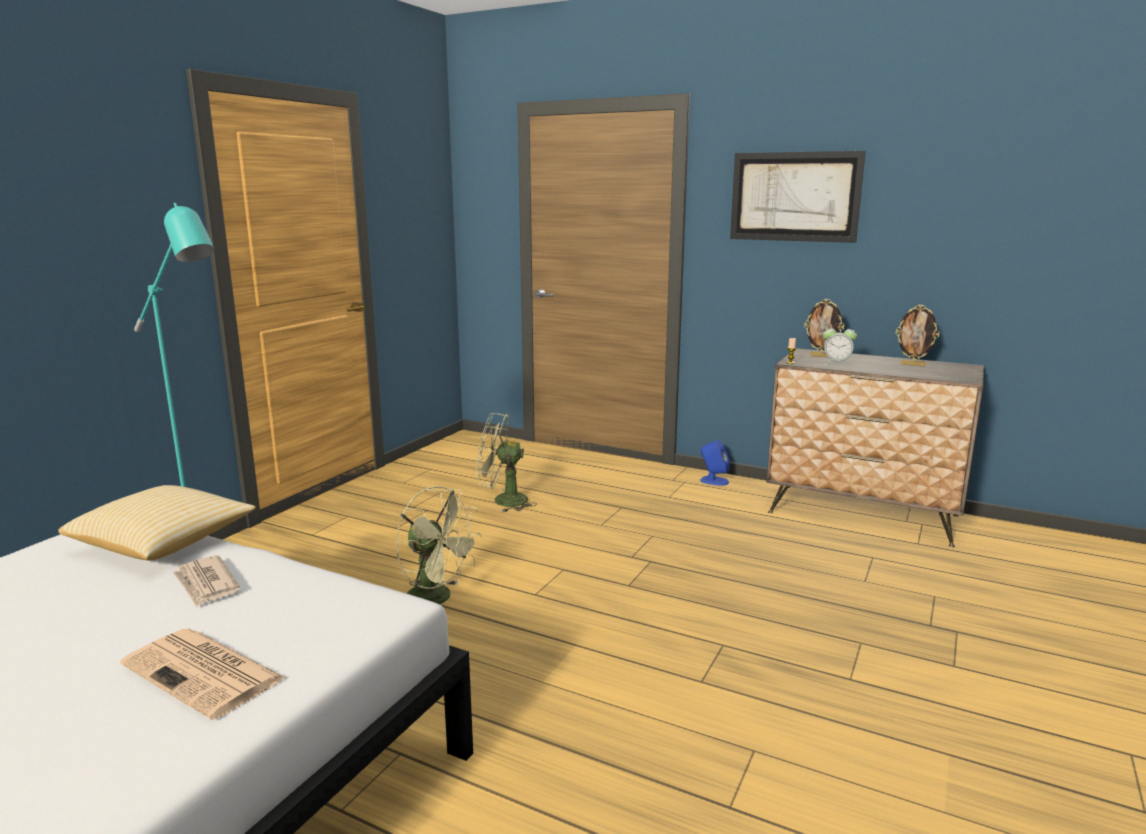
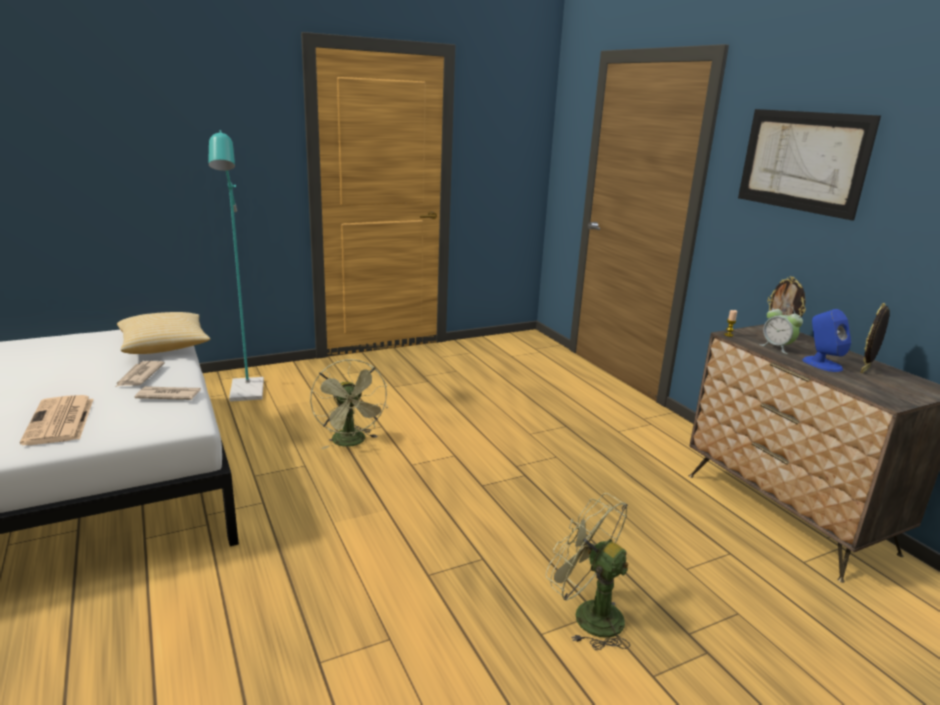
camera: 35 degrees right, 5 degrees up
(299, 589) = (168, 395): none -> newspaper
(502, 501) = (485, 391): green fan -> green fan (587, 615)
(714, 481) = (680, 432): blue speaker -> blue speaker (821, 364)
(913, 365) = (866, 370): picture frame -> picture frame turned 75 degrees clockwise

